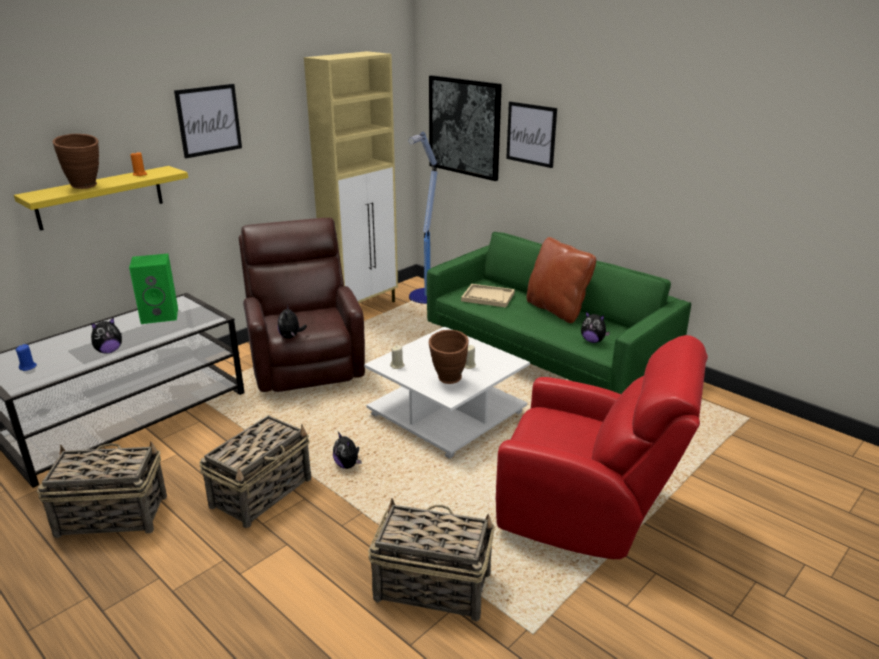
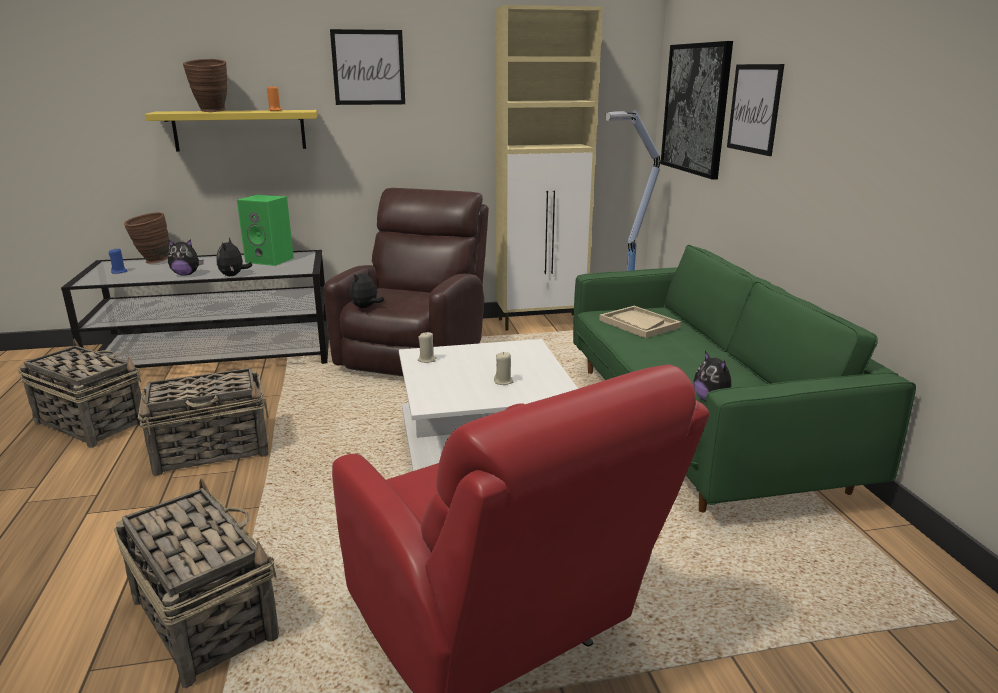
camera: 35 degrees right, 5 degrees down
(347, 465) = (316, 456): plush toy -> plush toy (233, 275)
(448, 381) = (455, 389): brown vase -> brown vase (152, 262)
(557, 310) = (713, 357): brown pillow -> none

